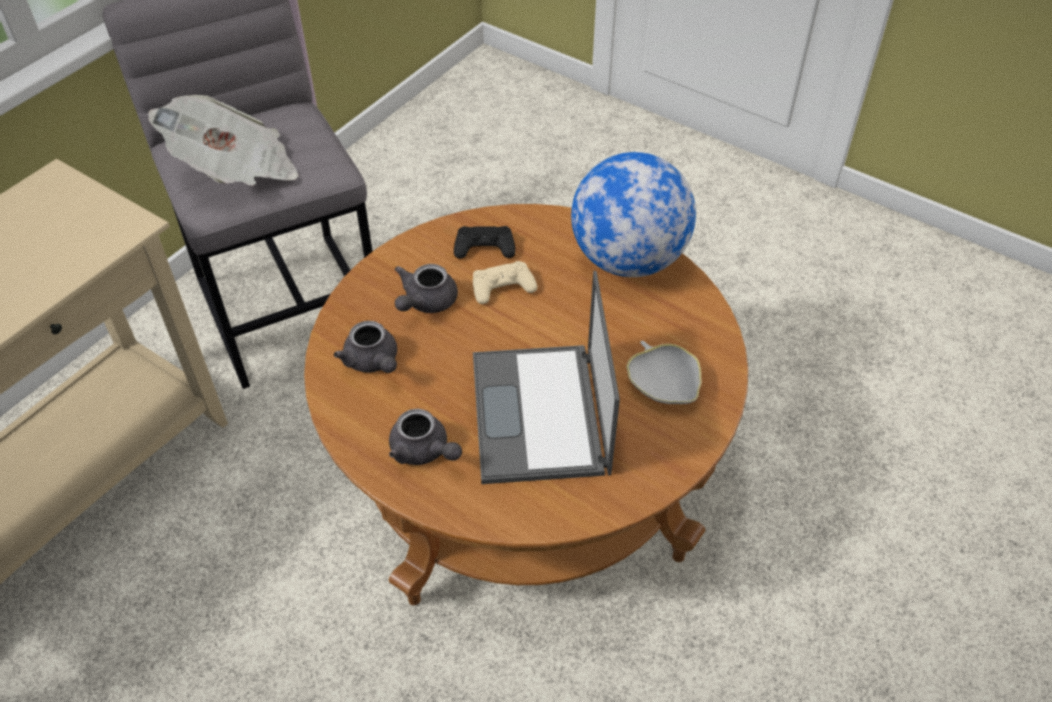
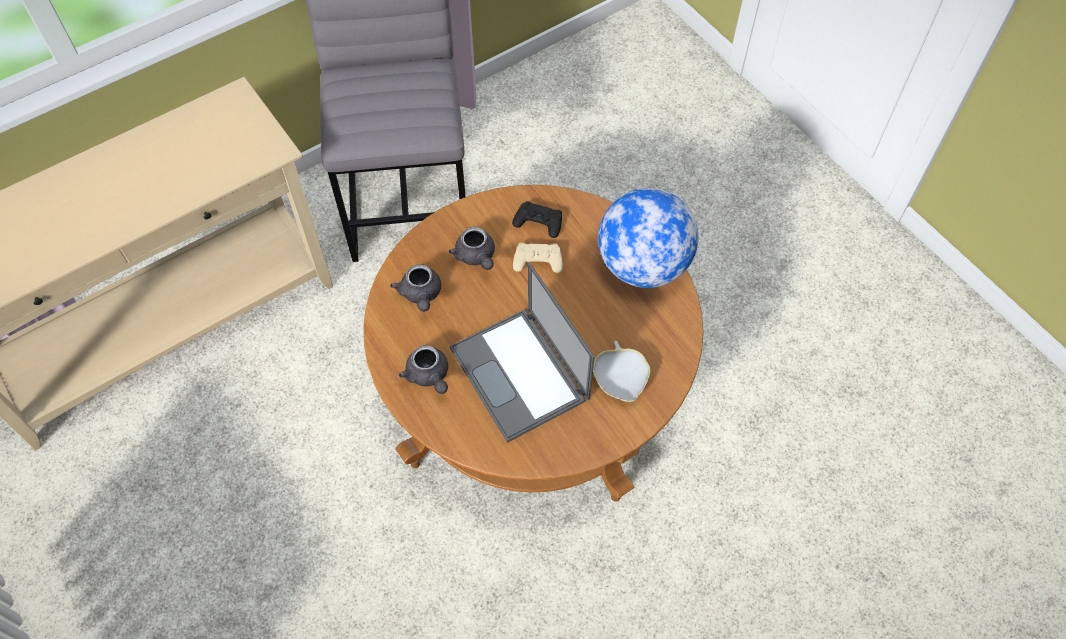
camera: 20 degrees right, 10 degrees up
(235, 170) = (370, 112): newspaper -> none
(425, 302) = (476, 257): grey teapot -> grey teapot turned 75 degrees counterclockwise
(540, 415) = (521, 374): laptop -> laptop turned 45 degrees counterclockwise

